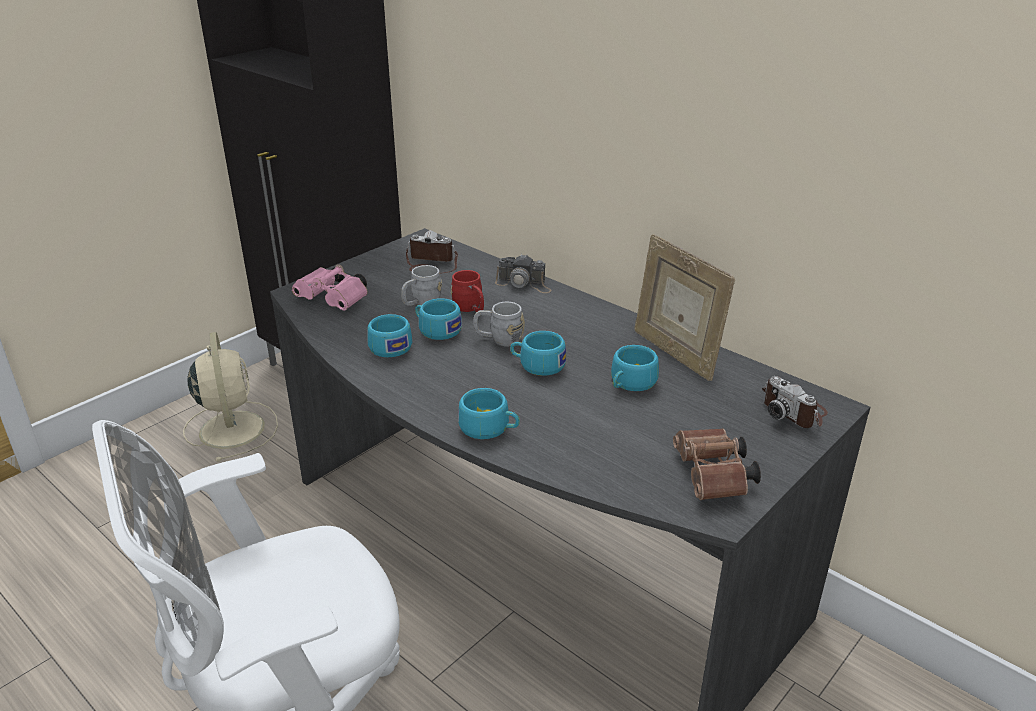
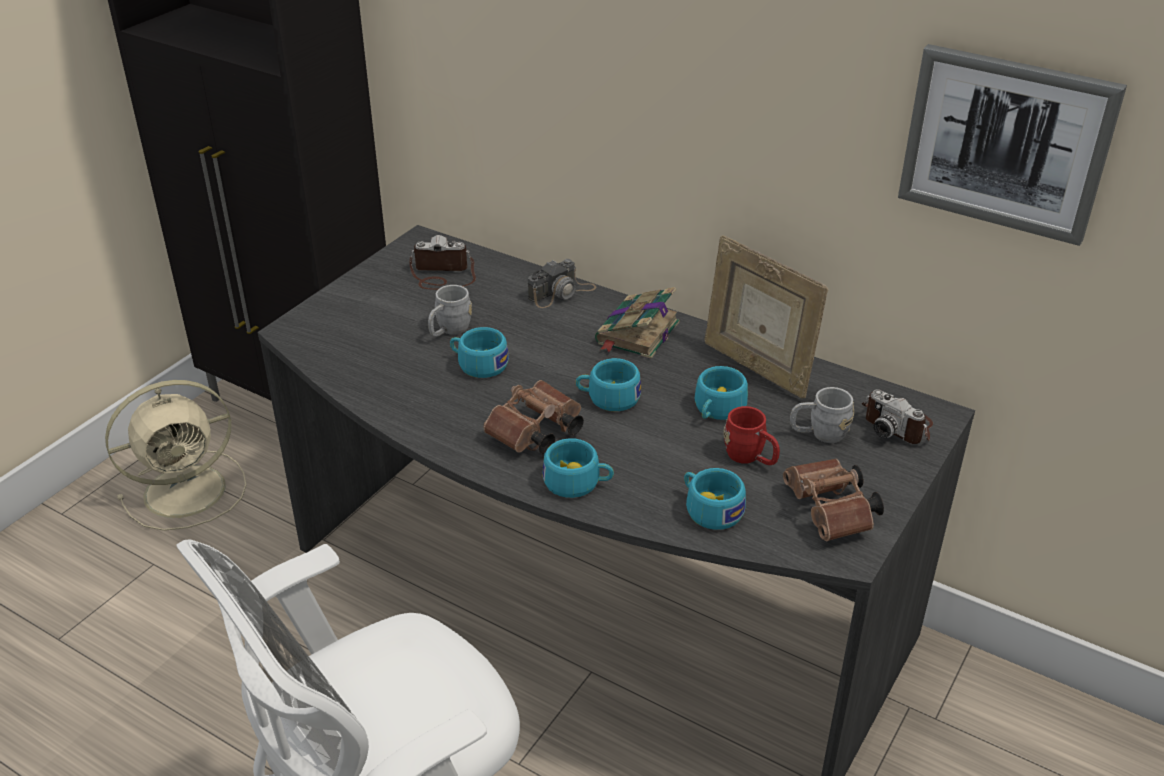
camera: 10 degrees left, 5 degrees up
(232, 428) = (188, 490): beige fan -> beige fan turned 90 degrees clockwise
(335, 300) = (343, 337): pink binoculars -> none
(388, 346) = (428, 391): turquoise cup -> turquoise cup (709, 509)
(465, 386) = (534, 434): none -> brown binoculars
(470, 309) = (509, 333): red mug -> red mug (750, 458)
(499, 339) = (554, 370): grey mug -> grey mug (819, 434)
(524, 284) = (562, 293): camera -> camera turned 45 degrees counterclockwise
(577, 319) = (636, 334): none -> book
(906, 147) = (1006, 142): none -> picture

